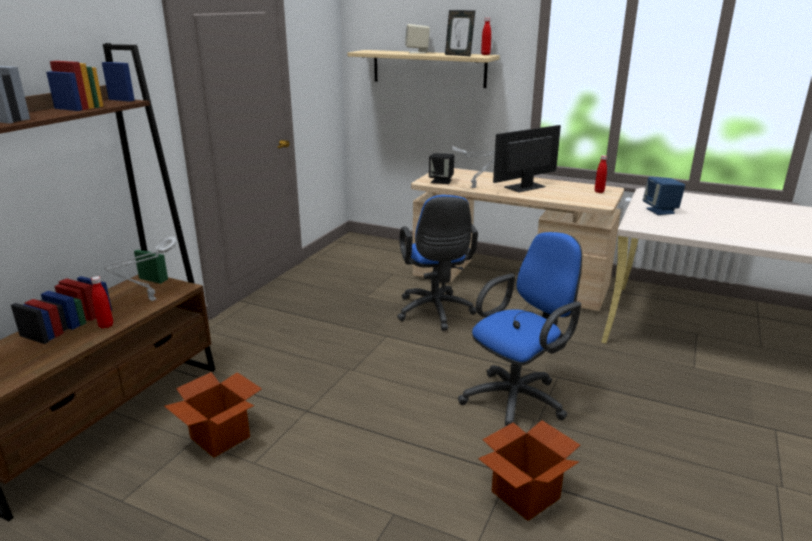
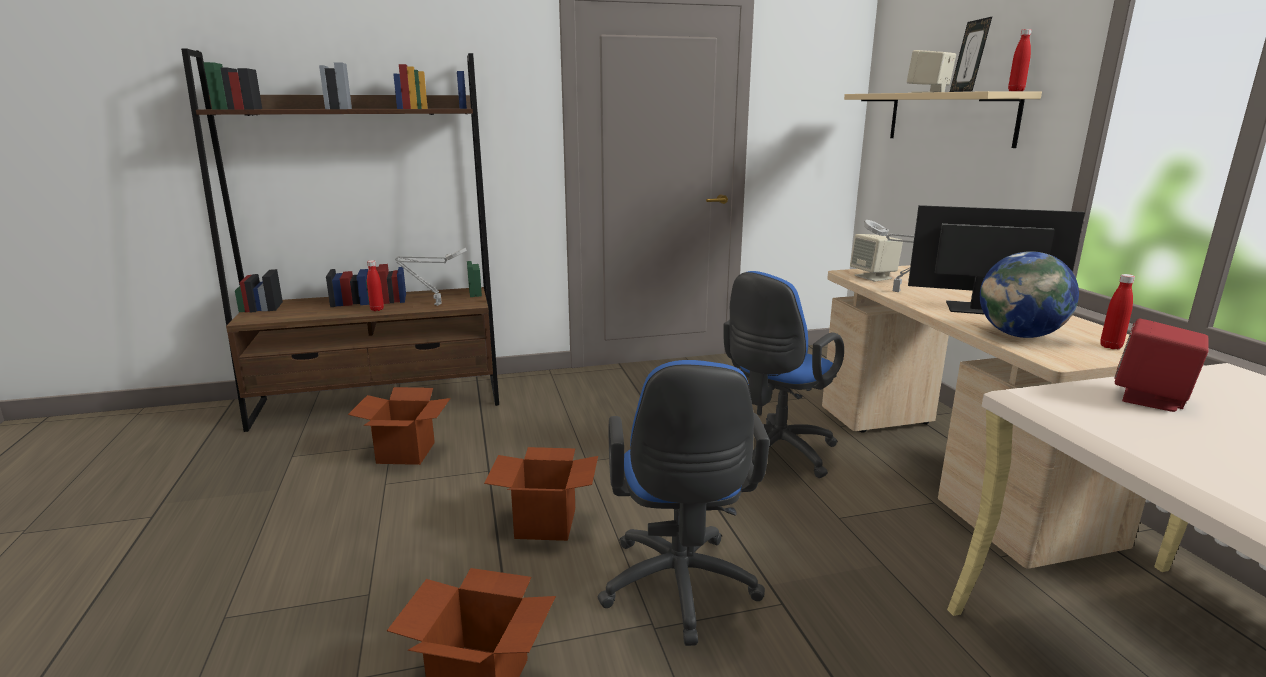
camera: 50 degrees right, 5 degrees down
(403, 414) = (546, 523): none -> cardboard box
(441, 181) = (873, 277): black speaker -> beige speaker
(518, 399) = (679, 591): blue office chair -> blue office chair turned 75 degrees clockwise
(566, 196) = (1020, 335): none -> globe
(660, 211) = (1151, 399): blue speaker -> red speaker

